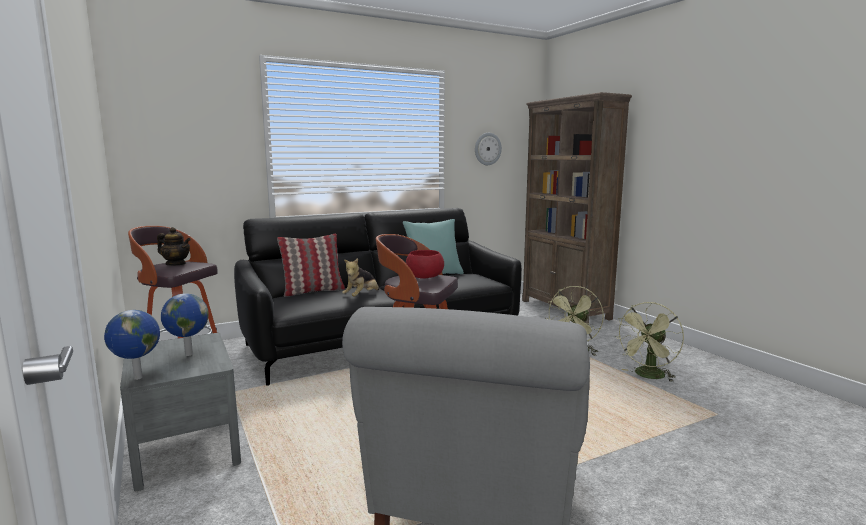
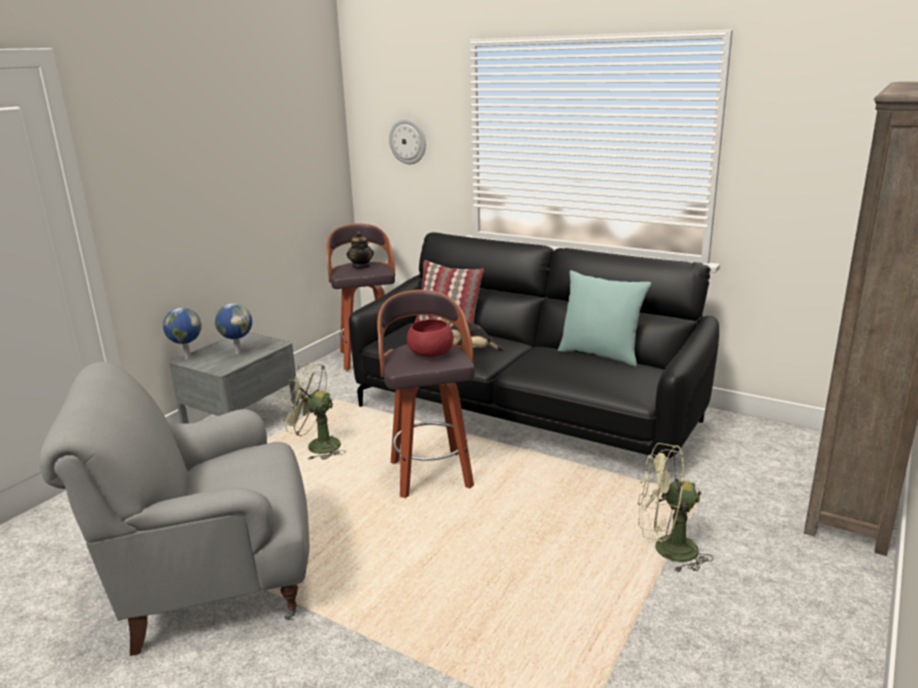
camera: 60 degrees right, 10 degrees up
(487, 149) = (813, 166): wall clock -> wall clock (408, 141)
(648, 376) = (655, 640): green fan -> green fan (316, 446)

